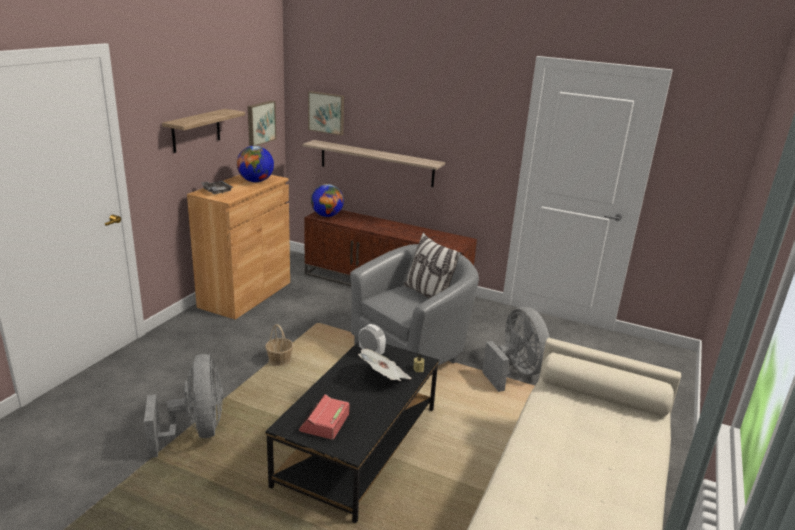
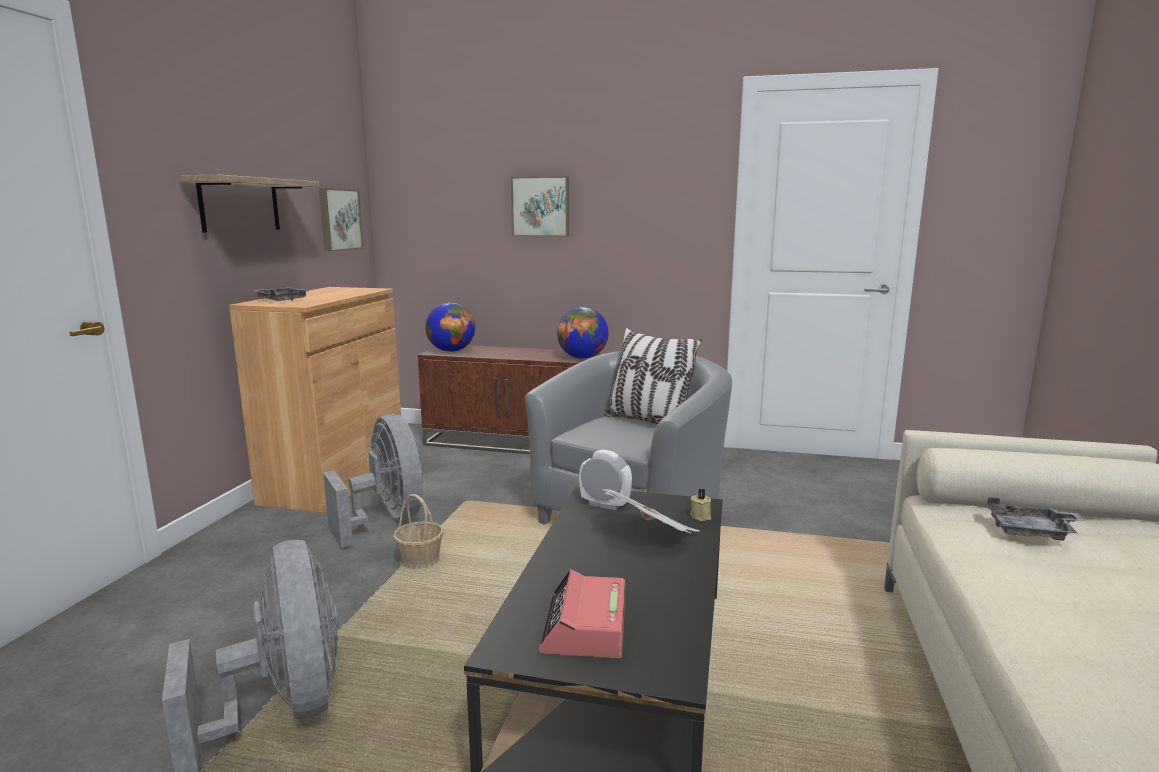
camera: 10 degrees left, 10 degrees down
(256, 181) = (342, 292): globe -> globe (582, 358)
(326, 112) = (437, 204): picture -> picture (541, 206)
(376, 163) = (517, 268): shelf -> none
(515, 372) = (803, 525): grey fan -> grey fan (387, 520)
(578, 411) = (1031, 532): none -> grey tray

